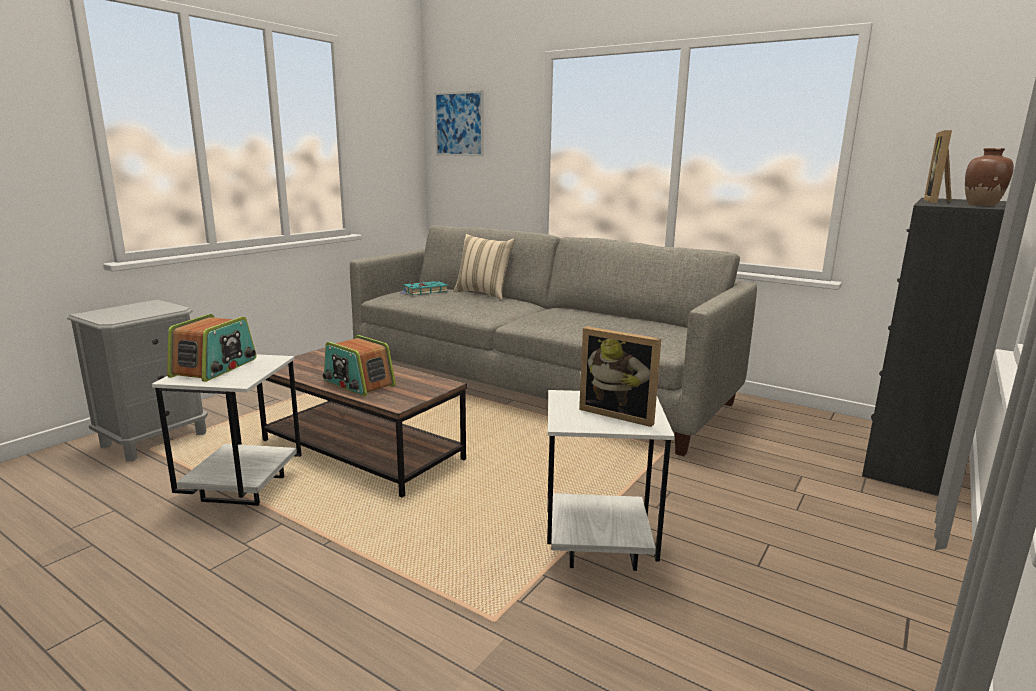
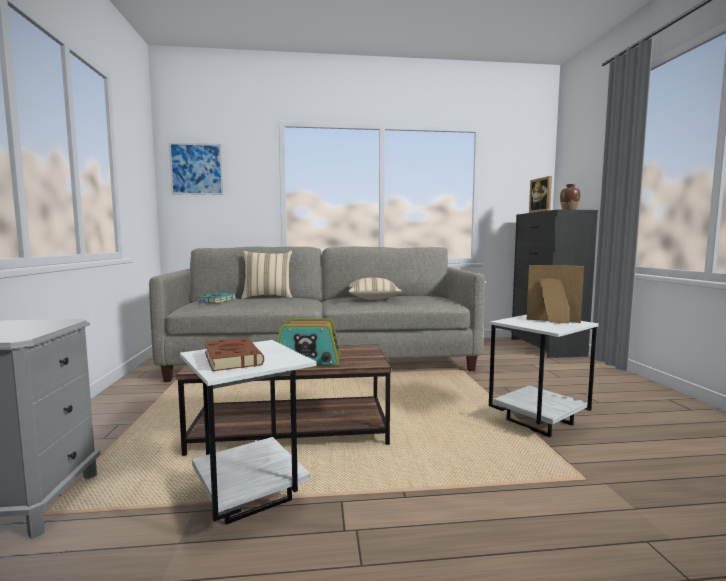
camera: 40 degrees left, 10 degrees down
(215, 368) = (231, 358): radio -> brown book
(581, 319) = (373, 299): none -> beige pillow
(619, 413) = (553, 321): picture frame -> picture frame turned 150 degrees counterclockwise

